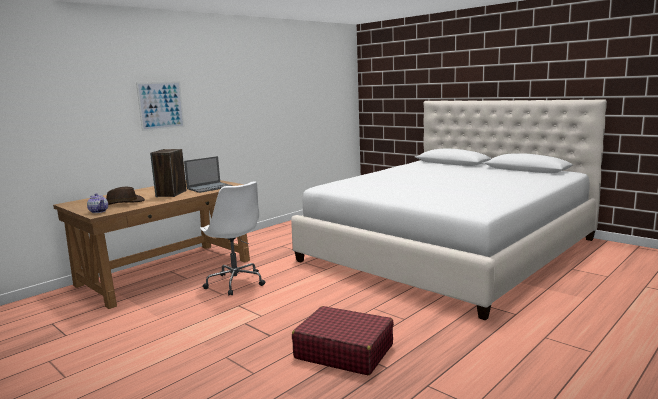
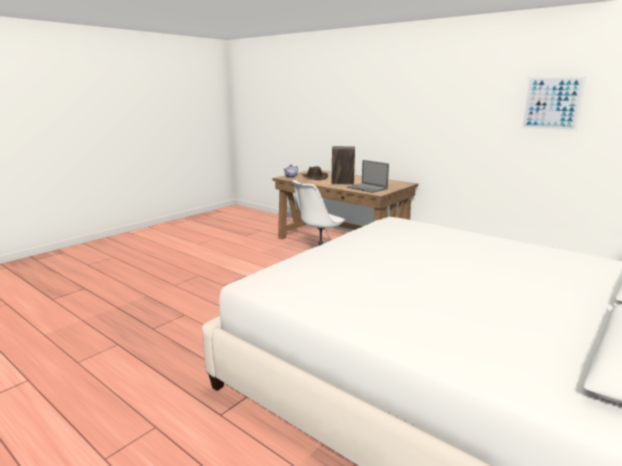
camera: 85 degrees right, 5 degrees up
(161, 105) = (393, 111): picture -> picture (552, 103)
(343, 351) = (185, 312): red suitcase -> none

